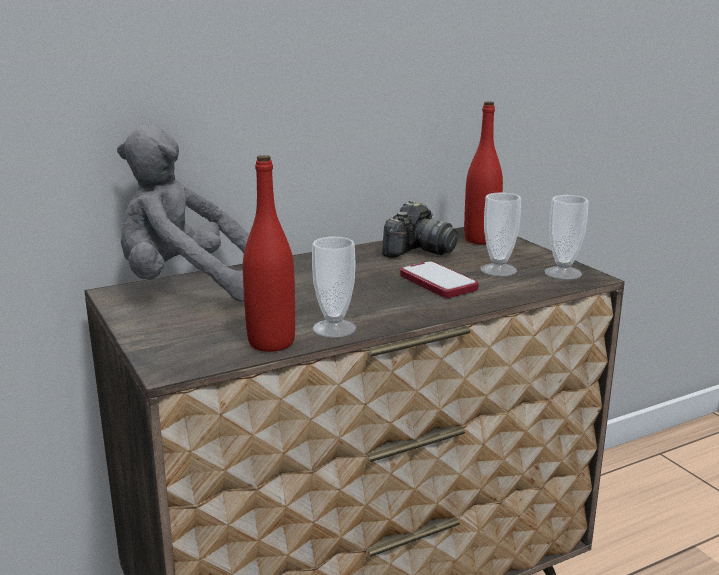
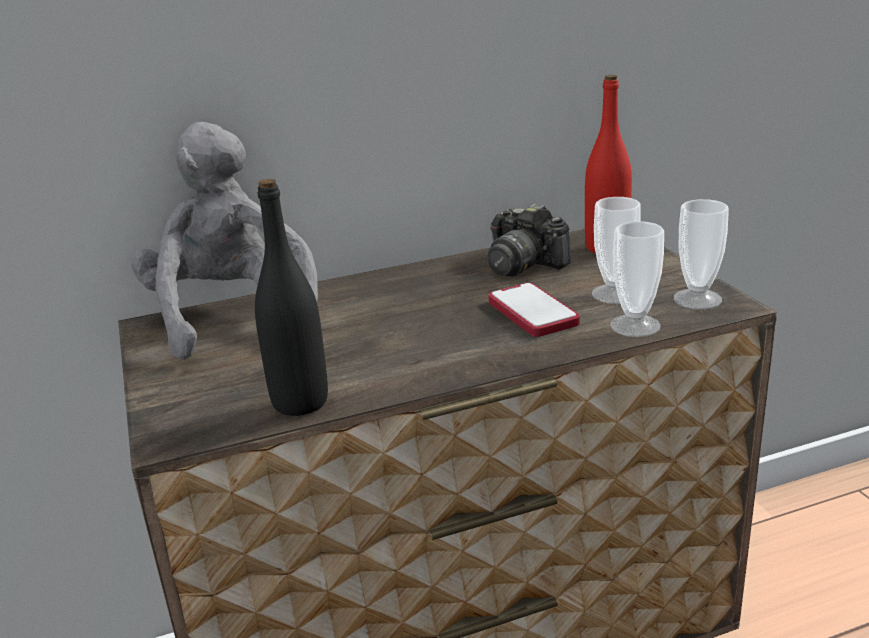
camera: 10 degrees right, 5 degrees up
(187, 286) = (233, 317): grey plush toy -> grey plush toy turned 60 degrees clockwise
(271, 343) = (300, 402): red bottle -> black bottle
(334, 328) = (382, 382): cup -> cup (635, 325)
(418, 250) = (523, 264): camera -> camera turned 90 degrees clockwise

